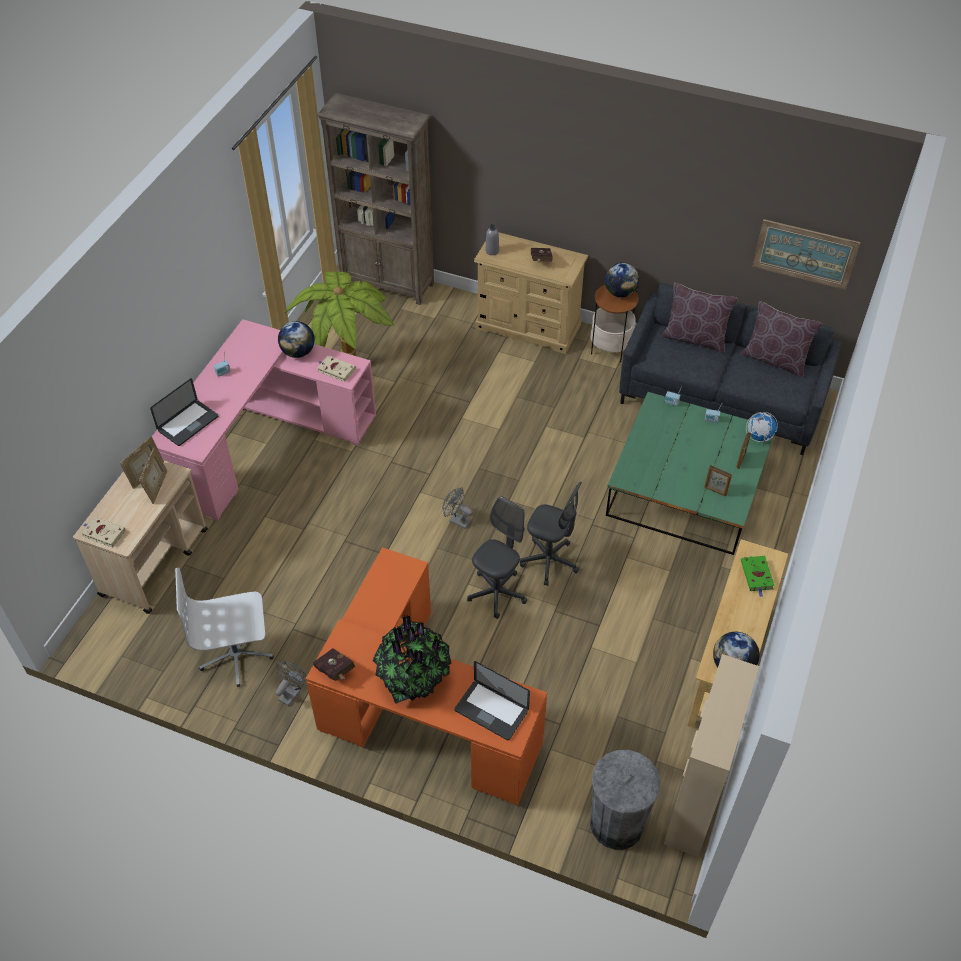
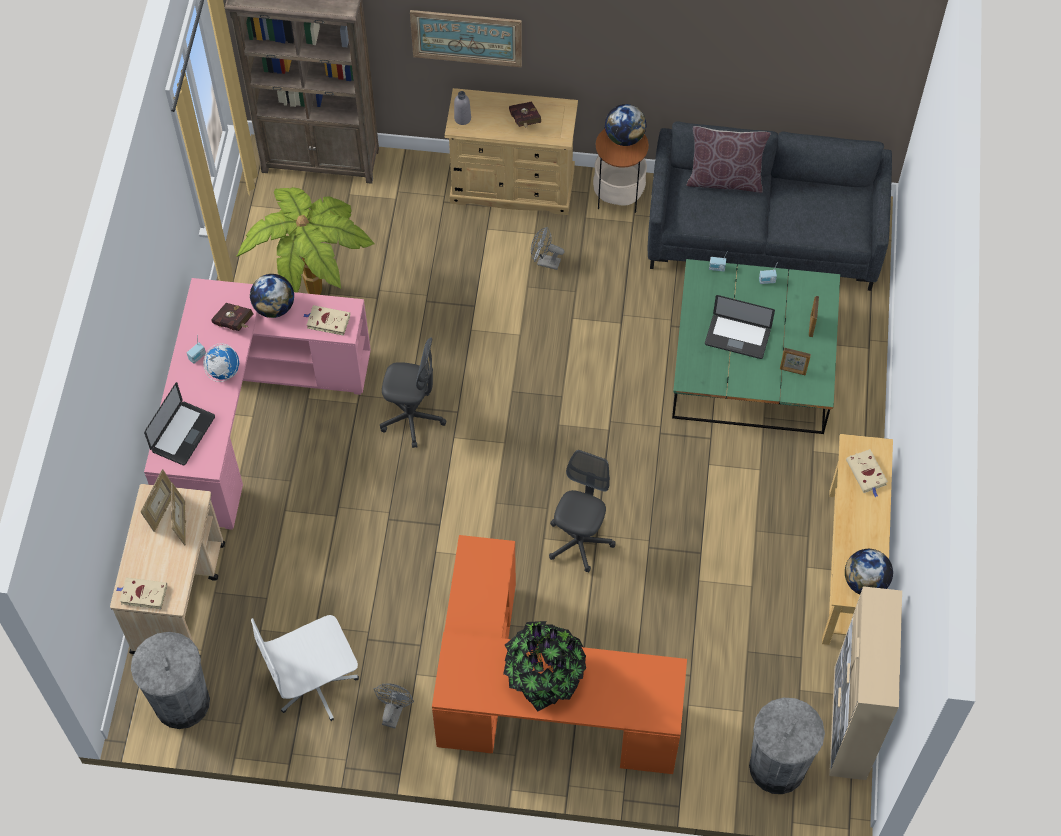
camera: 15 degrees left, 10 degrees up
(122, 643) = (181, 702): none -> grey trash can
(335, 671) = (460, 691): red book -> red book (234, 323)
(457, 520) = (507, 463): grey fan -> grey fan (545, 262)
(491, 711) = (636, 693): laptop -> laptop (737, 337)
(549, 561) = (625, 490): grey office chair -> grey office chair (412, 418)
(757, 576) = (867, 474): green book -> beige book
(759, 436) = (824, 290): globe -> globe (223, 371)
(775, 360) = (822, 189): brown pillow -> none
(805, 254) = (839, 71): picture -> picture (466, 37)

